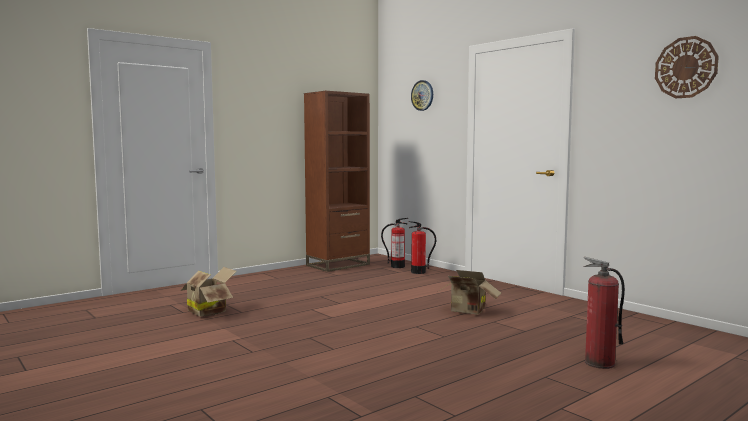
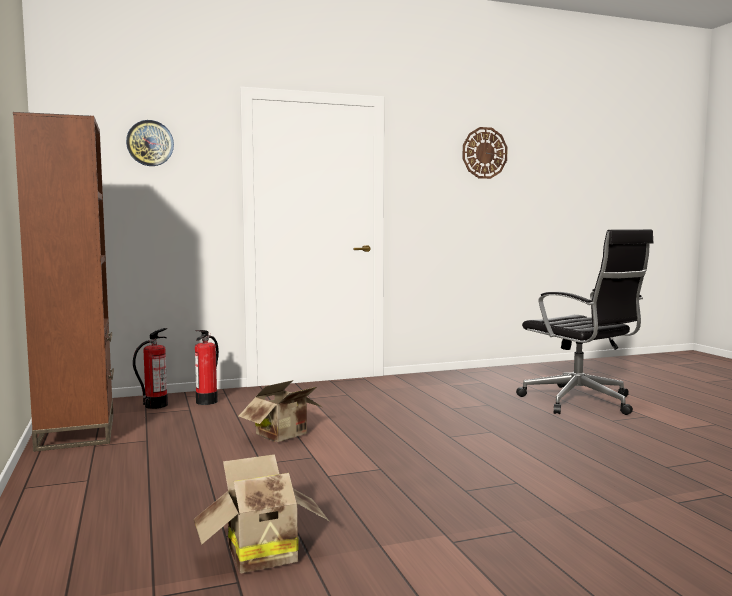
camera: 70 degrees left, 0 degrees up
(468, 311) = (409, 410): cardboard box -> cardboard box (285, 436)
(599, 363) = (581, 402): fire extinguisher -> black office chair

